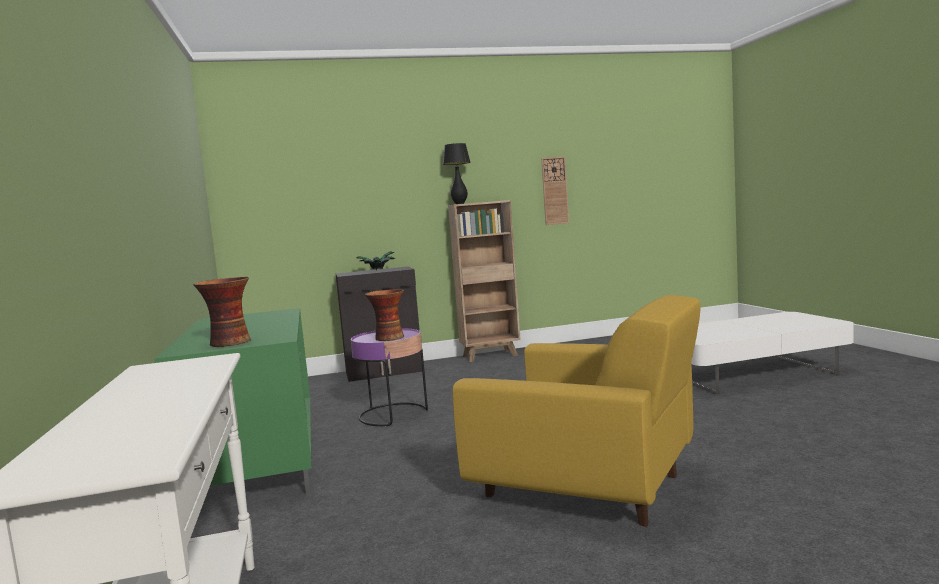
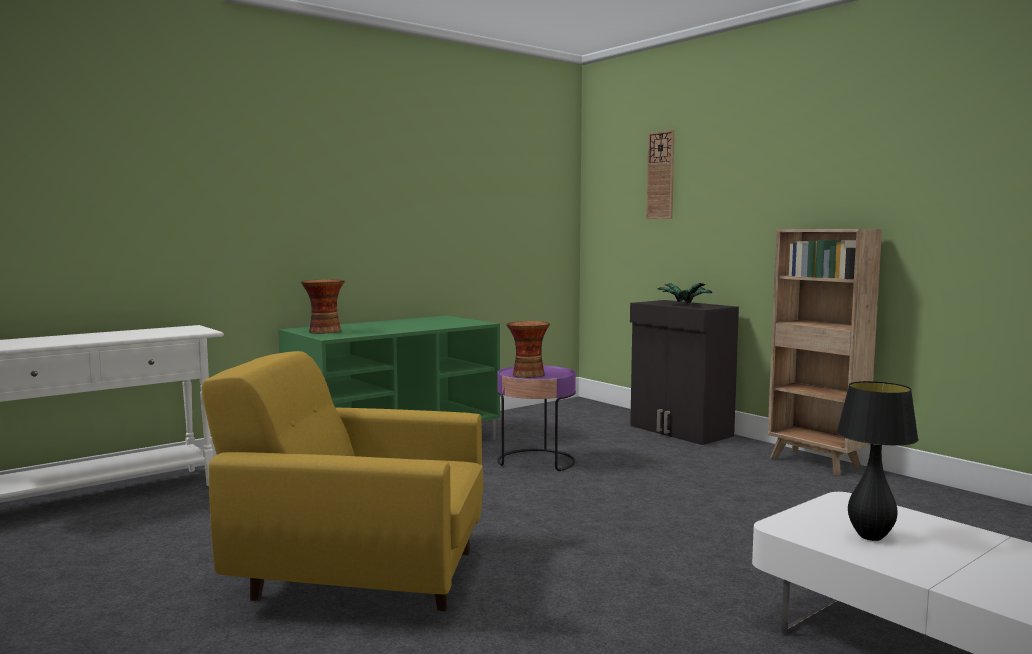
camera: 65 degrees right, 0 degrees up
(459, 204) = (807, 228): black table lamp -> black table lamp (870, 537)
(555, 190) = (990, 217): wall clock -> wall clock (661, 175)
(588, 487) = (359, 573): yellow armchair -> yellow armchair turned 90 degrees clockwise

